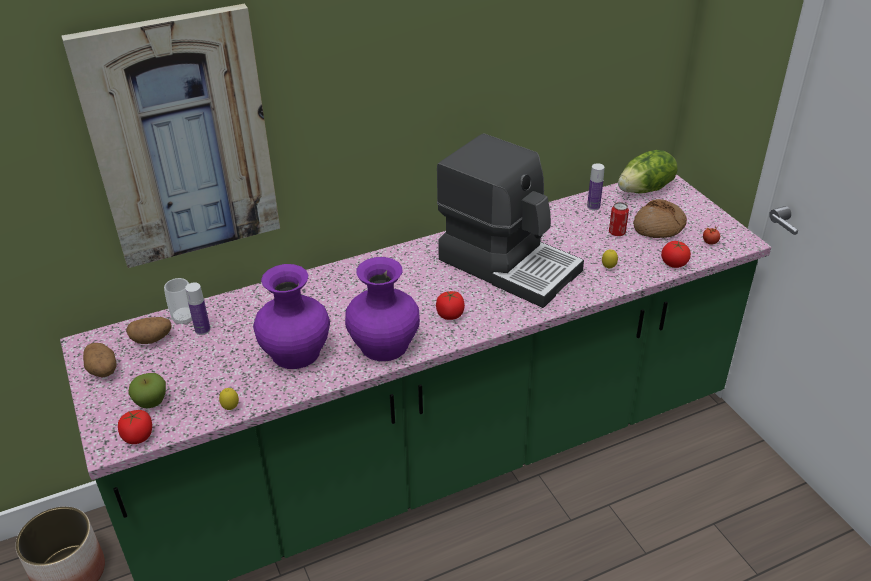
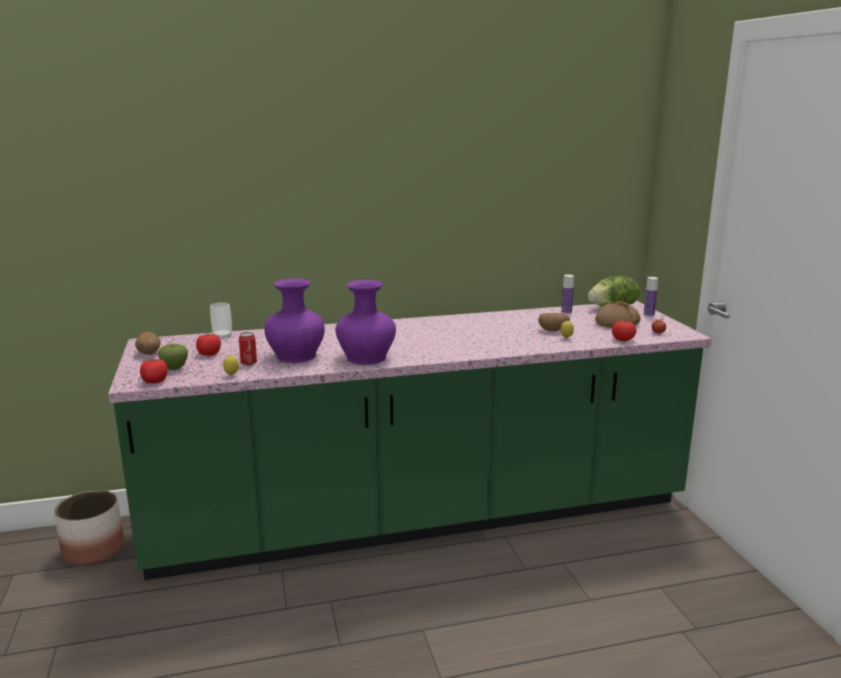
camera: 10 degrees right, 20 degrees down
(152, 339) = (193, 343): potato -> potato (553, 330)
(181, 140) = (241, 195): picture -> none
(202, 330) = (232, 342): bottle -> bottle (648, 315)
(450, 314) = (426, 349): tomato -> tomato (209, 354)
(509, 264) = (485, 331): coffee machine -> none
(617, 233) = (580, 324): can -> can (248, 363)

